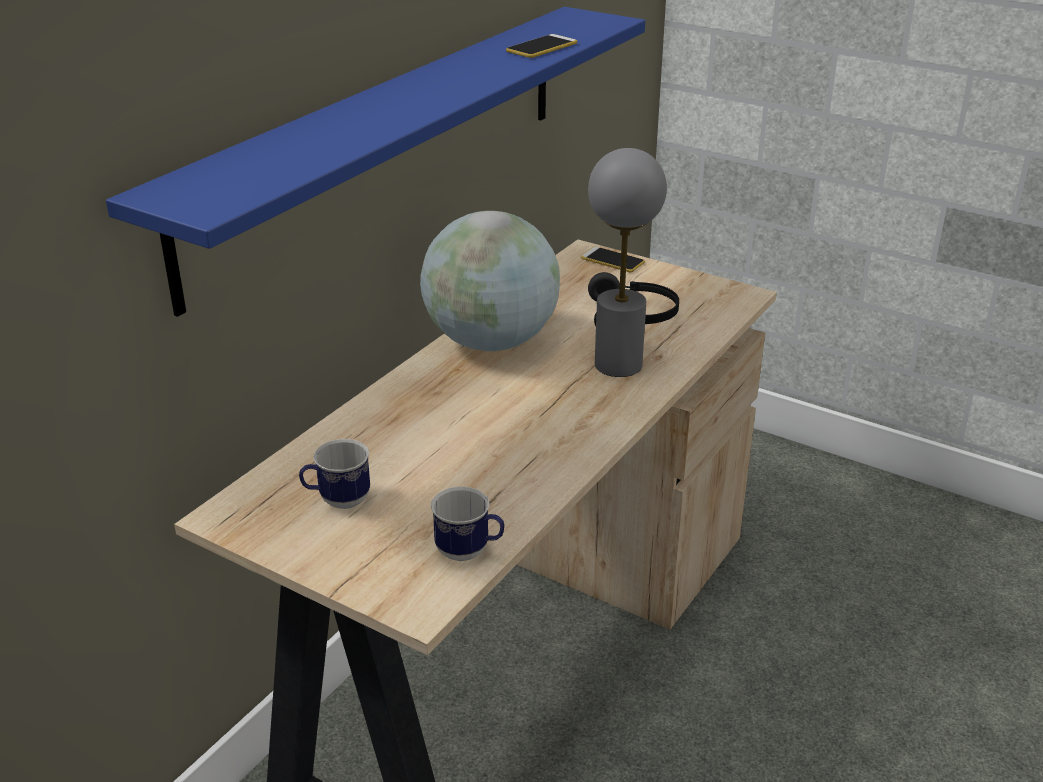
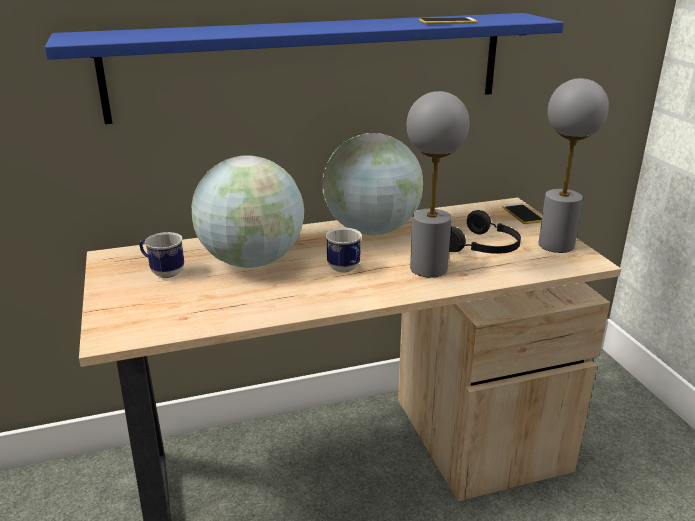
camera: 40 degrees right, 5 degrees down
(421, 439) = (252, 261): none -> globe
(469, 552) = (176, 325): mug -> mug (346, 270)
(692, 287) = (556, 245): none -> grey table lamp

